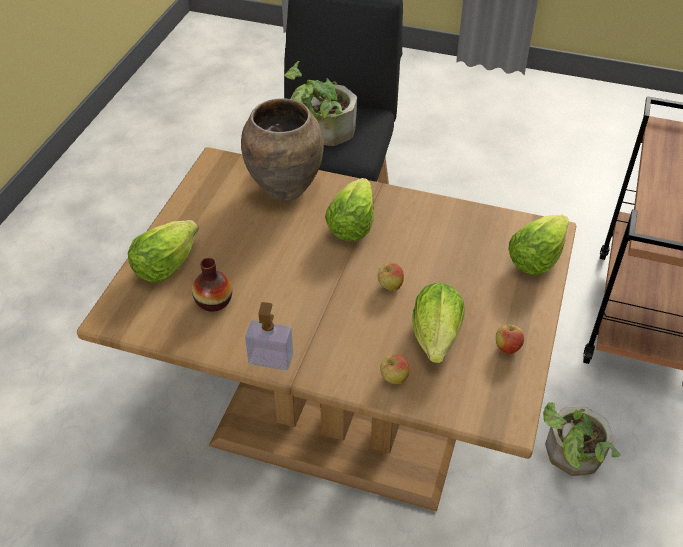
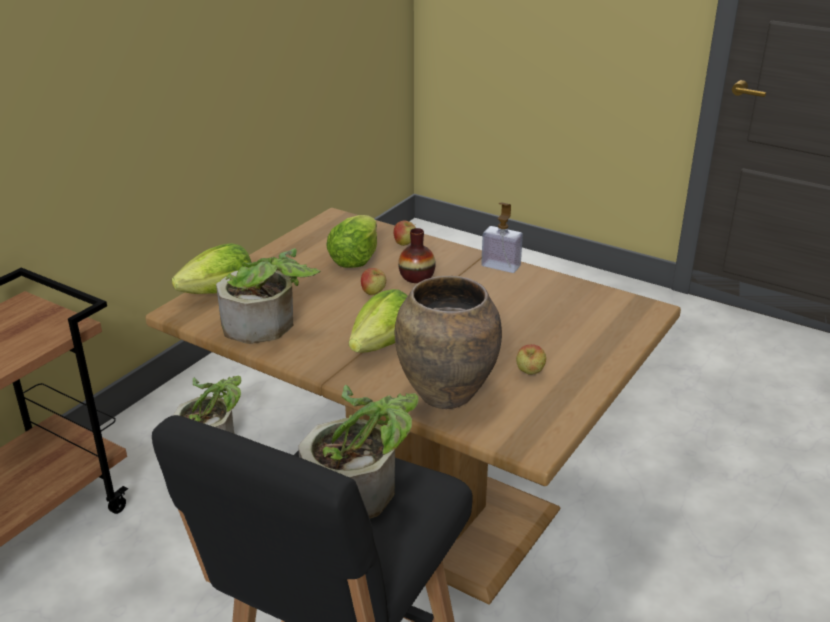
camera: 165 degrees left, 15 degrees down
(165, 266) = (598, 340): lettuce -> none
(214, 301) = (547, 306): vase -> vase (416, 277)
(461, 228) = (267, 326): none -> potted plant
(507, 348) = (302, 247): apple -> apple (530, 373)

